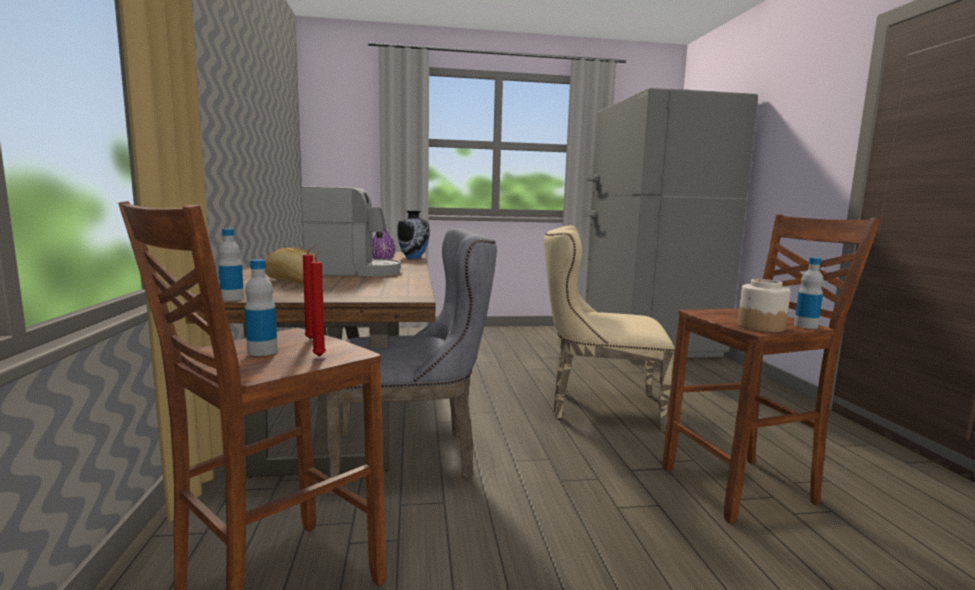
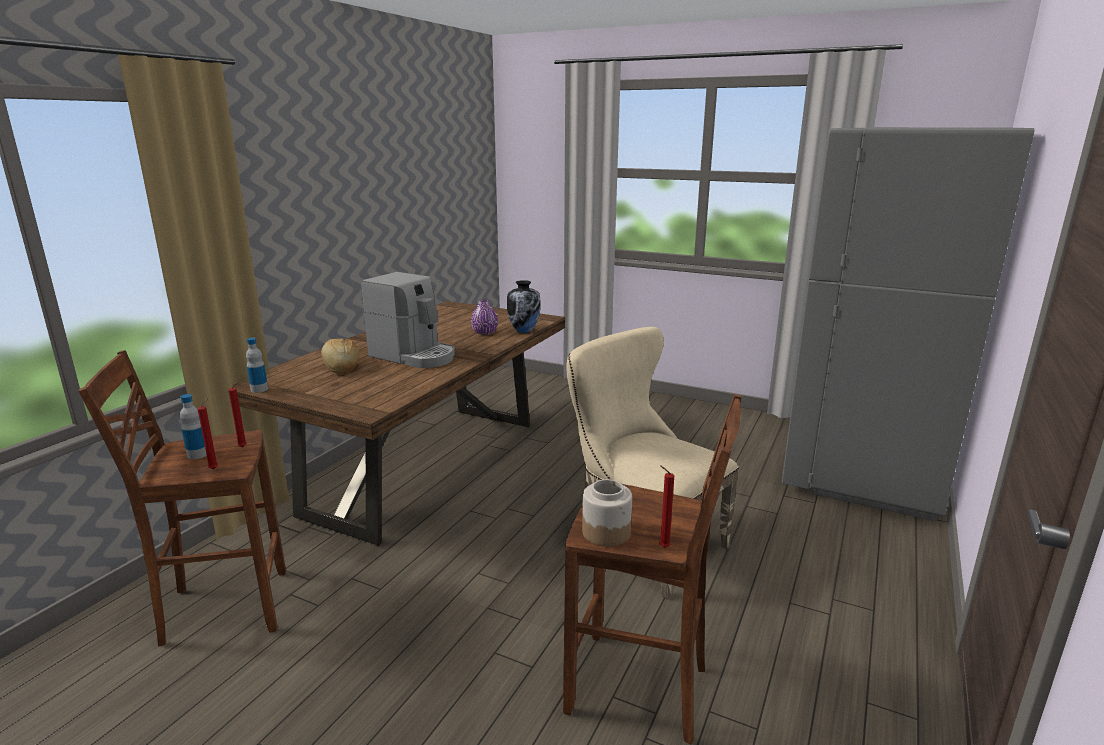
camera: 35 degrees right, 10 degrees up
(413, 456) = (411, 538): grey chair -> none
(805, 326) = (662, 547): bottle -> red candle

